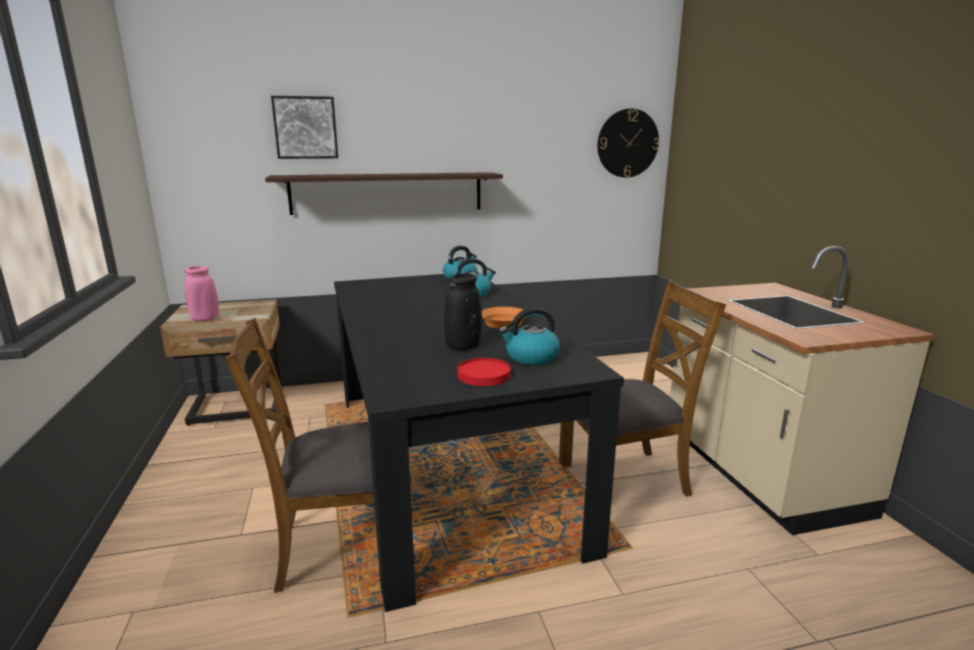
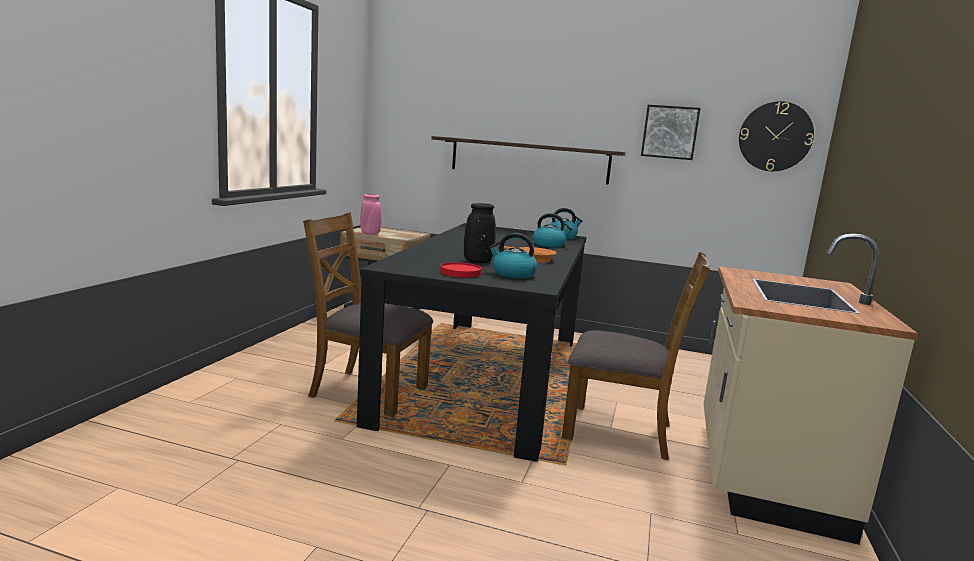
camera: 30 degrees right, 5 degrees down
(306, 128) = (474, 102): picture -> picture (670, 132)

